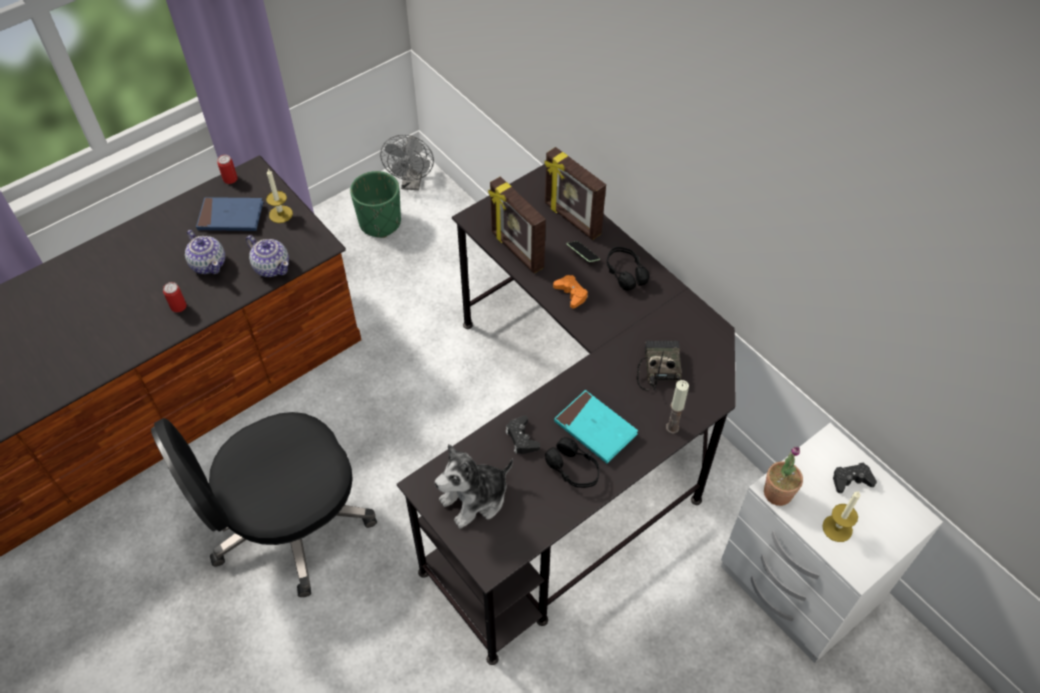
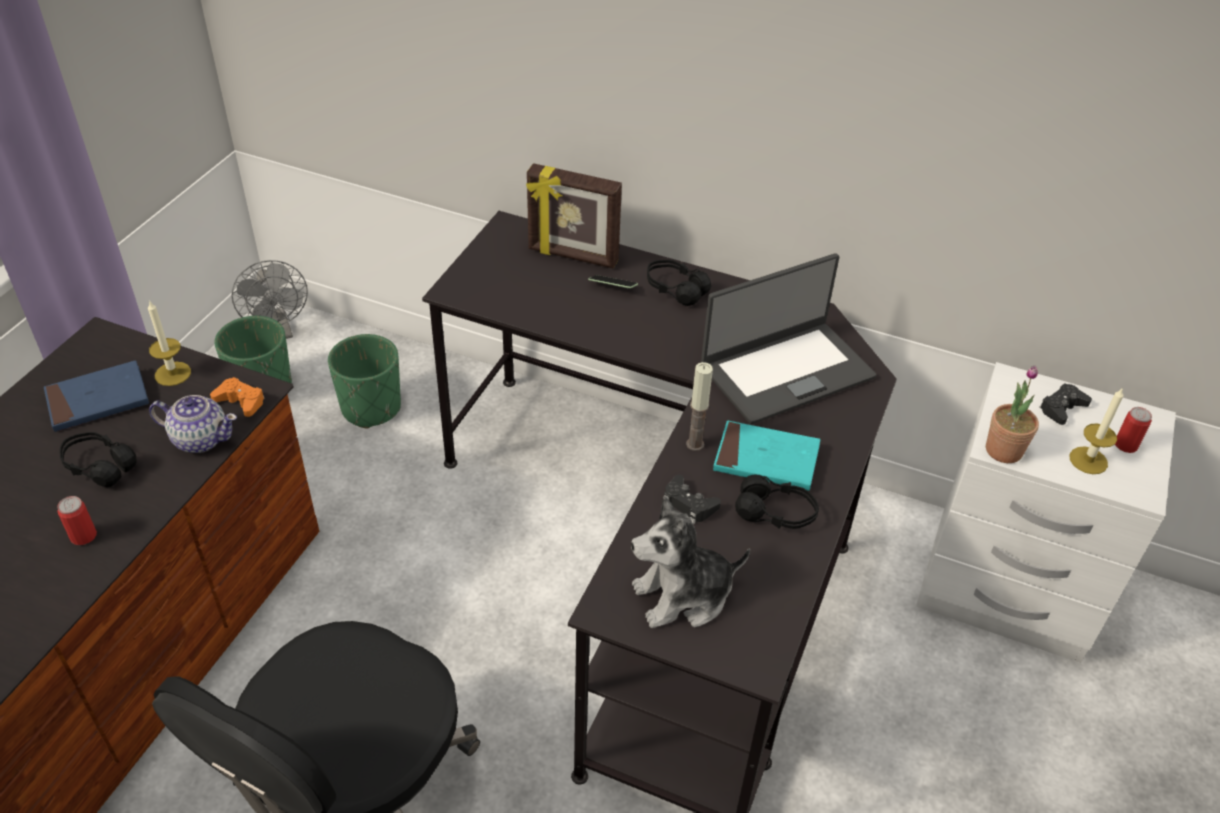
camera: 30 degrees left, 10 degrees down
(209, 264) = (99, 467): teapot -> black headphones
(230, 179) = (68, 356): can -> can (1125, 445)
(440, 263) = (371, 408): none -> green planter
(475, 498) = (683, 596): plush toy -> plush toy turned 45 degrees clockwise
(516, 250) = (530, 308): picture frame -> none
(571, 294) = (630, 330): orange game controller -> orange game controller (240, 401)
(658, 368) = (786, 371): radio -> laptop
(672, 428) = (849, 425): candle -> candle (695, 444)

